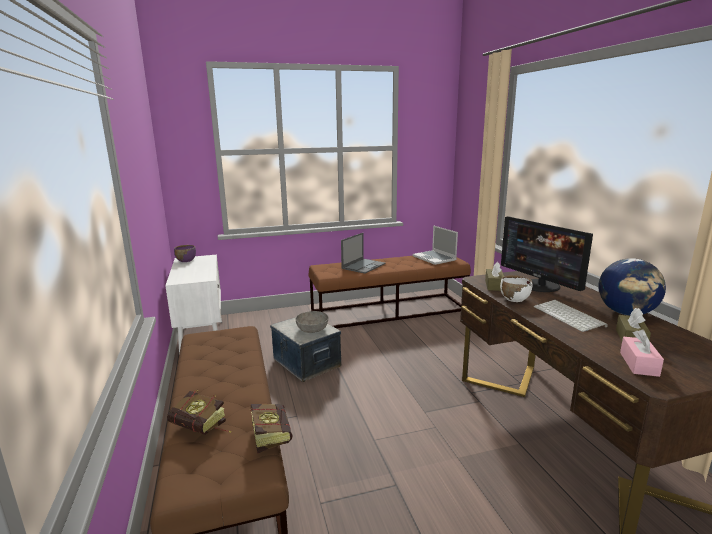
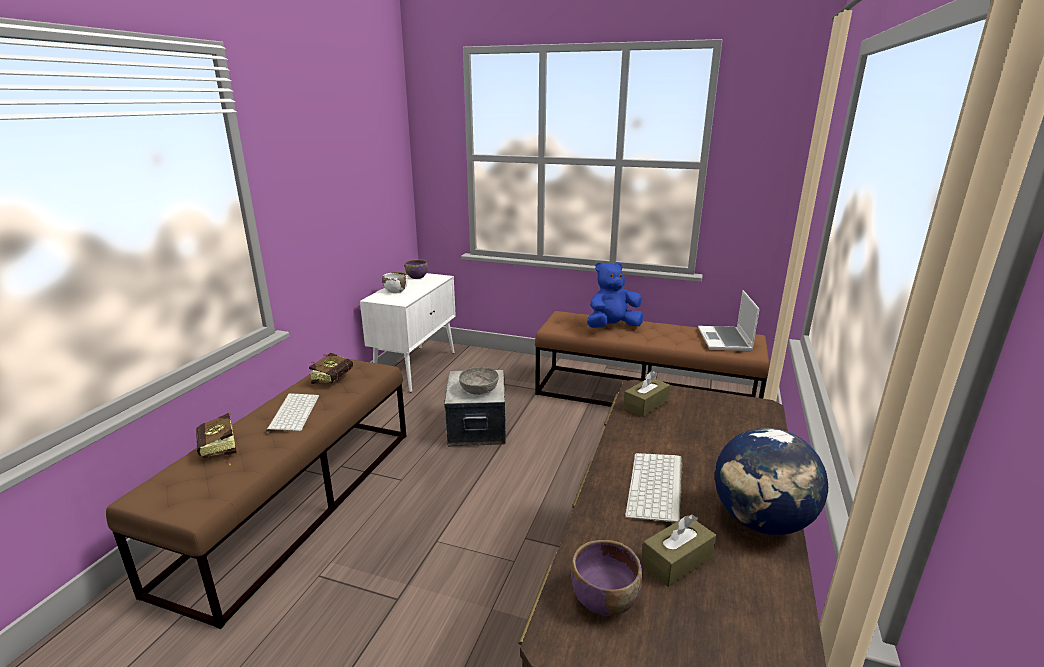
camera: 35 degrees right, 5 degrees up
(220, 380) = (293, 412): none -> keyboard
(270, 435) = (248, 482): book -> book (335, 378)
(363, 266) = (612, 327): laptop -> blue plush toy
(514, 299) = (632, 433): white bowl -> white bowl (396, 291)
(540, 286) = (713, 428): monitor -> none
(639, 364) = (603, 599): pink tissue box -> purple bowl

